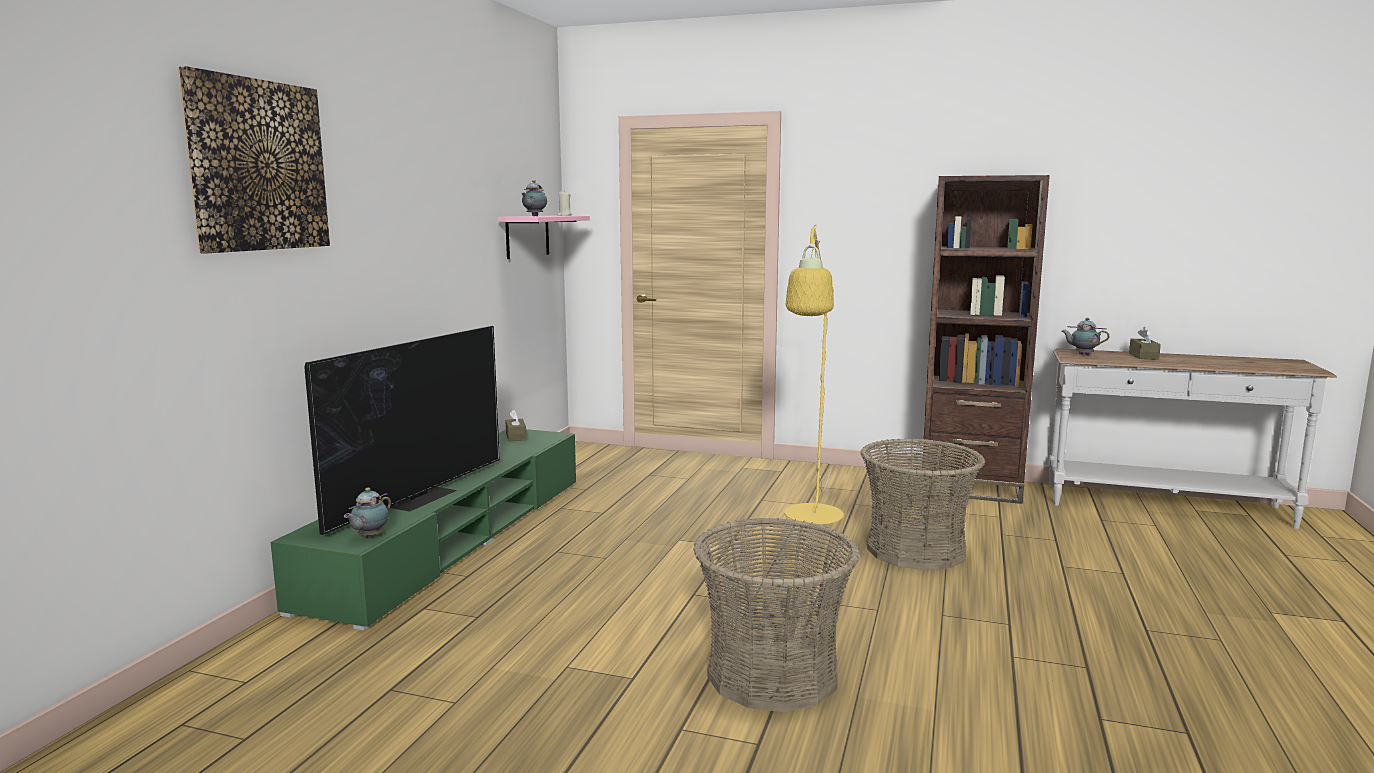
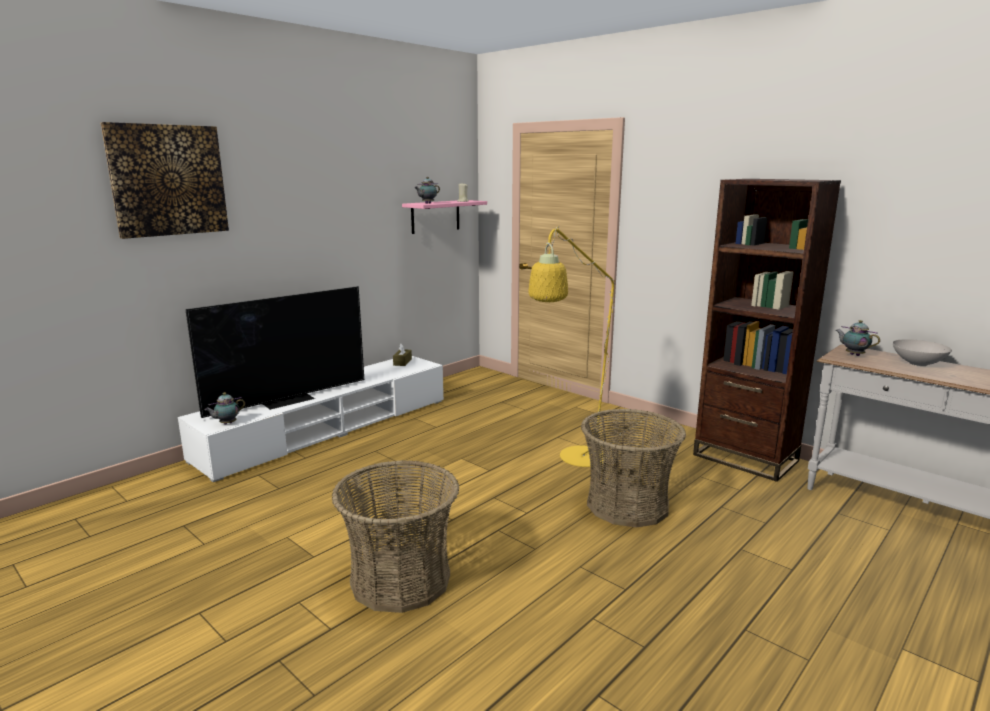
camera: 25 degrees right, 5 degrees up
(456, 538) = (329, 428): green tv stand -> white tv stand
(1143, 356) = (918, 364): brown tissue box -> white bowl

